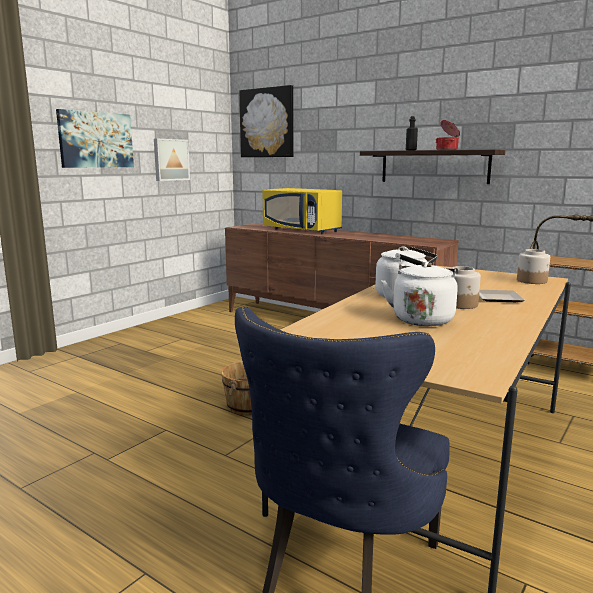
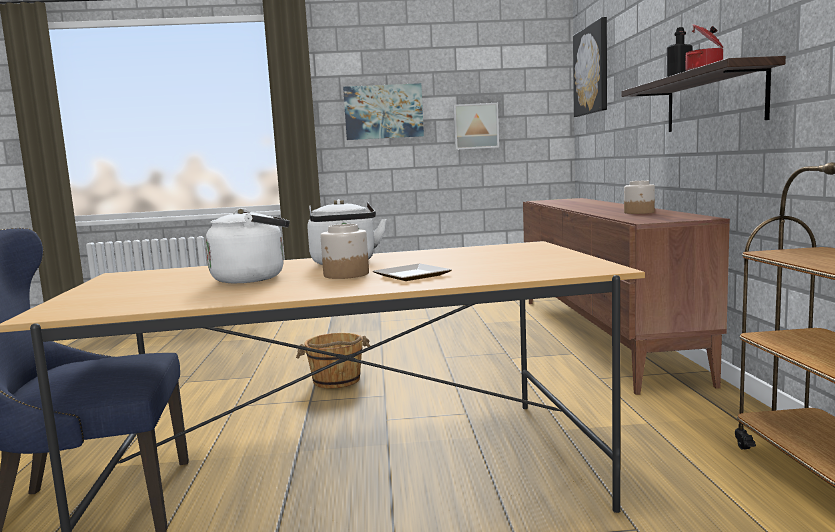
camera: 50 degrees right, 5 degrees down
(302, 230) = (581, 204): yellow microwave -> none
(532, 281) = (566, 268): jar -> jar (639, 212)

